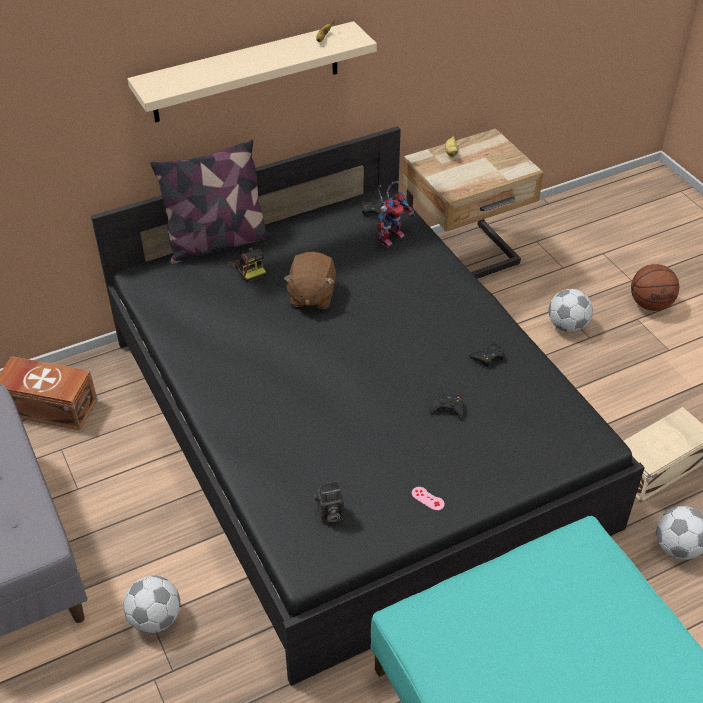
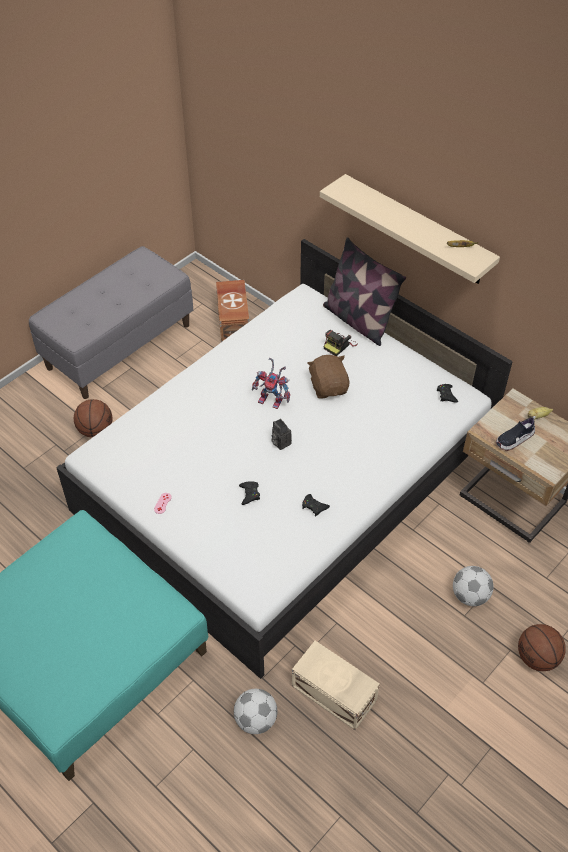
camera: 70 degrees right, 5 degrees up
(155, 618) = (95, 430): football -> basketball
(311, 295) = (329, 387): brown plush toy -> brown plush toy turned 90 degrees clockwise
(329, 515) = (131, 455): camera -> camera (280, 442)
(350, 429) = (284, 480): black bed -> white bed
(390, 235) = (423, 413): toy robot -> toy robot (273, 400)
(474, 176) = (514, 439): none -> shoe

